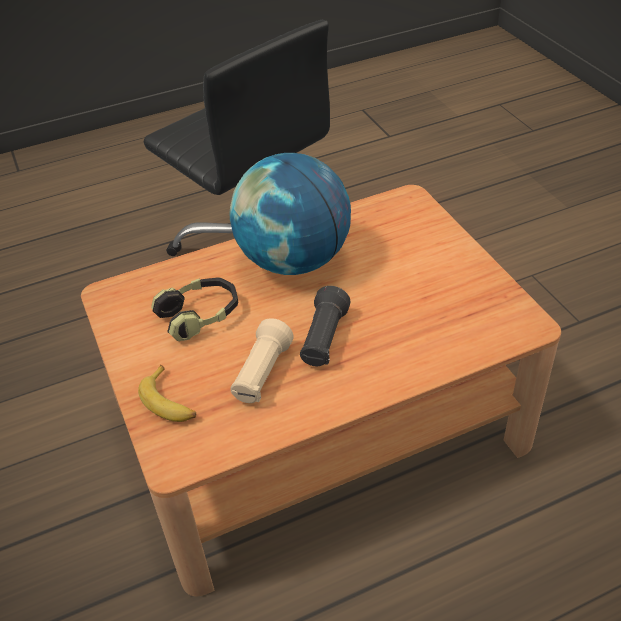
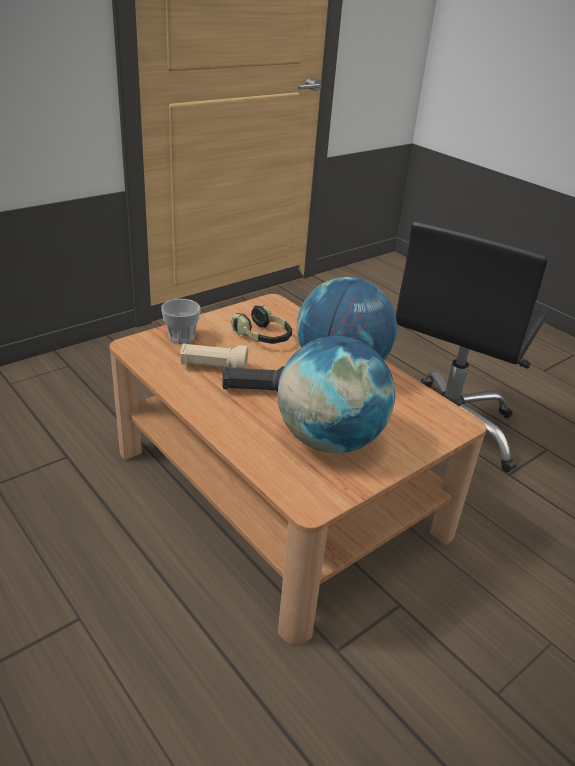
camera: 70 degrees right, 10 degrees down
(170, 402) = (181, 337): banana -> cup
(427, 293) = (329, 440): none -> globe

